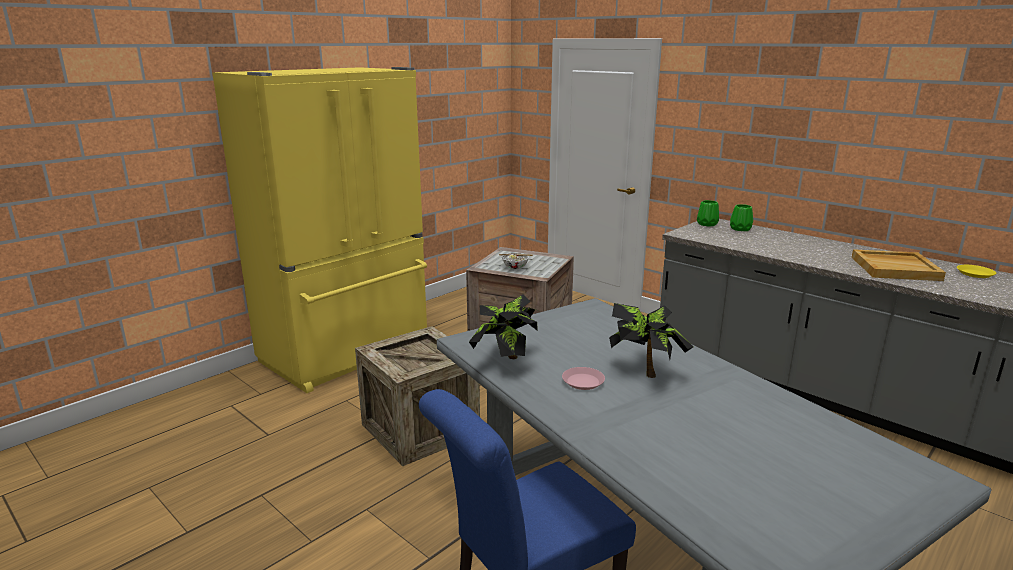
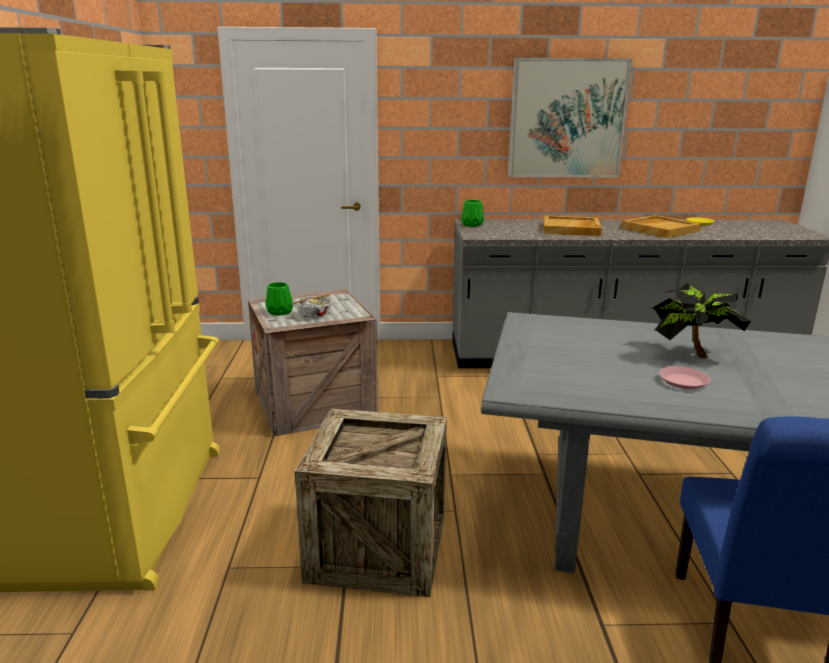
camera: 45 degrees left, 0 degrees up
(507, 361) = (593, 391): potted plant -> none
(741, 229) = (505, 223): green vase -> green vase (280, 312)
(792, 247) = (571, 229): none -> beige tray
(833, 131) = (567, 119): none -> picture

